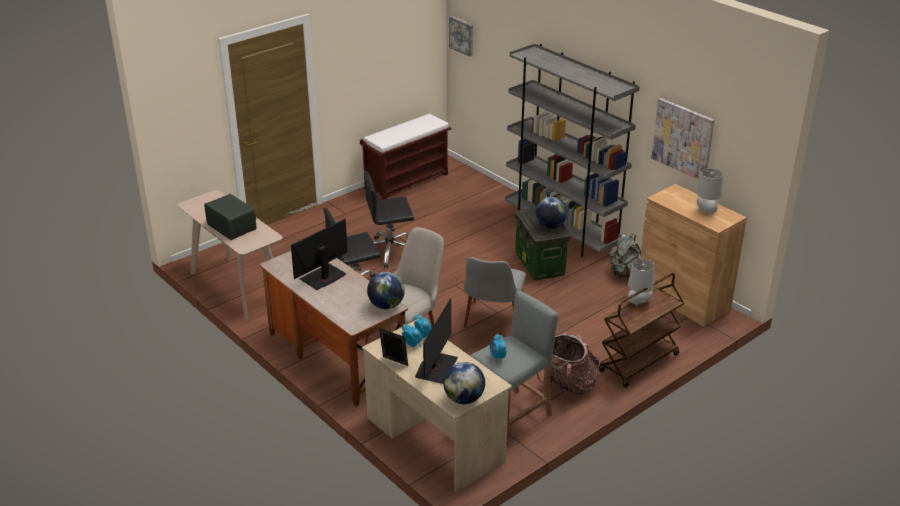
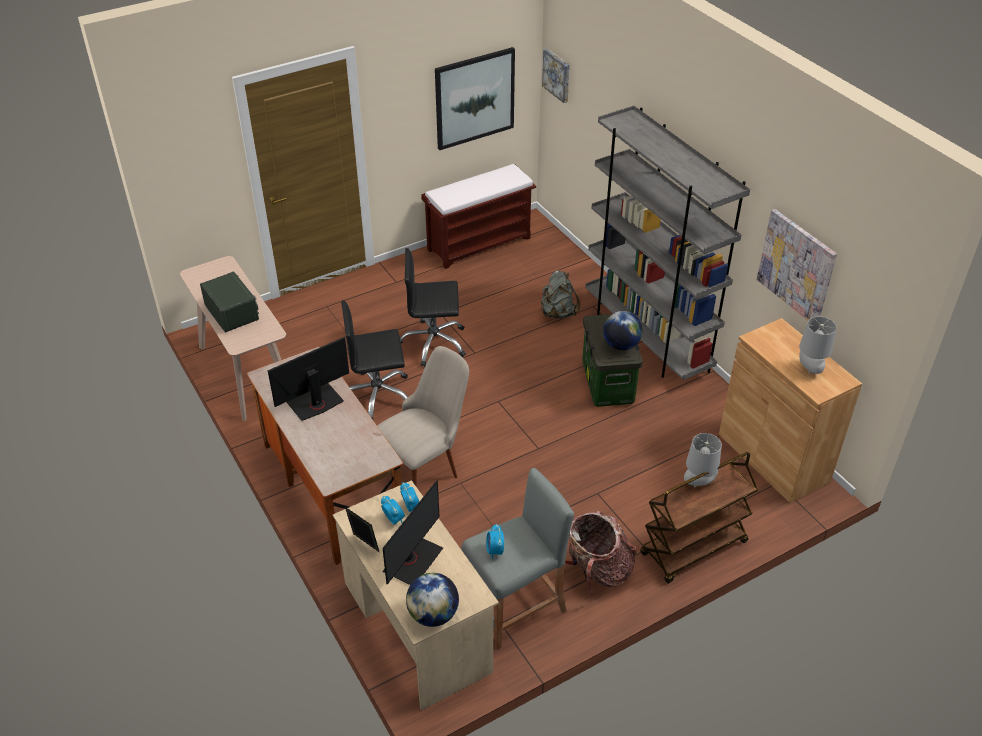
camera: 10 degrees right, 10 degrees up
(386, 305) = (378, 455): globe -> none
(398, 58) = (474, 98): none -> picture
(492, 325) = (528, 466): grey chair -> none
(624, 273) = (708, 409): grey backpack -> grey backpack (558, 313)

